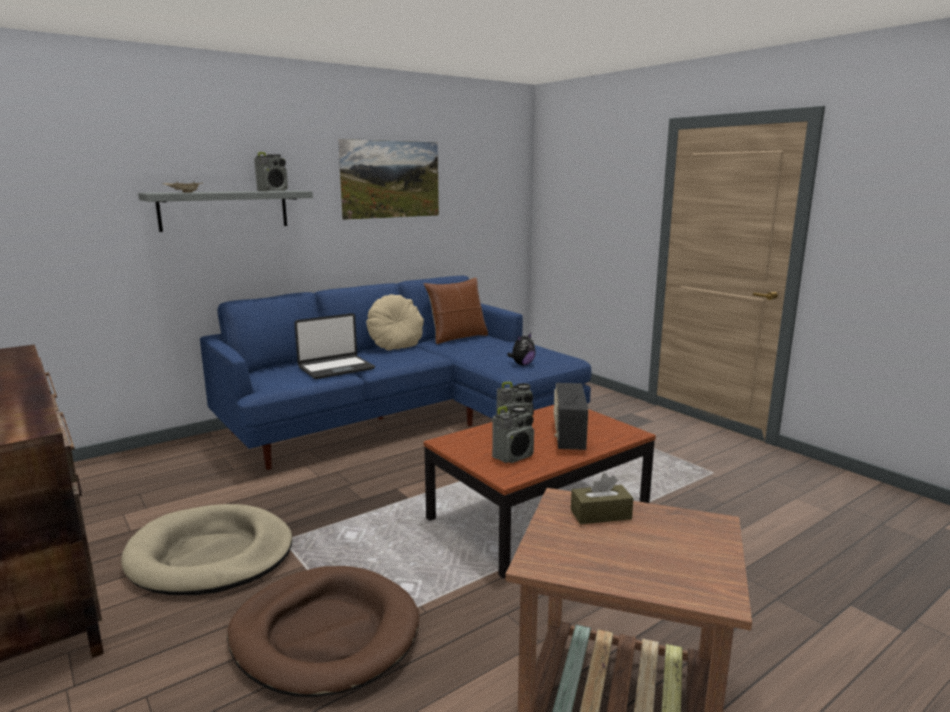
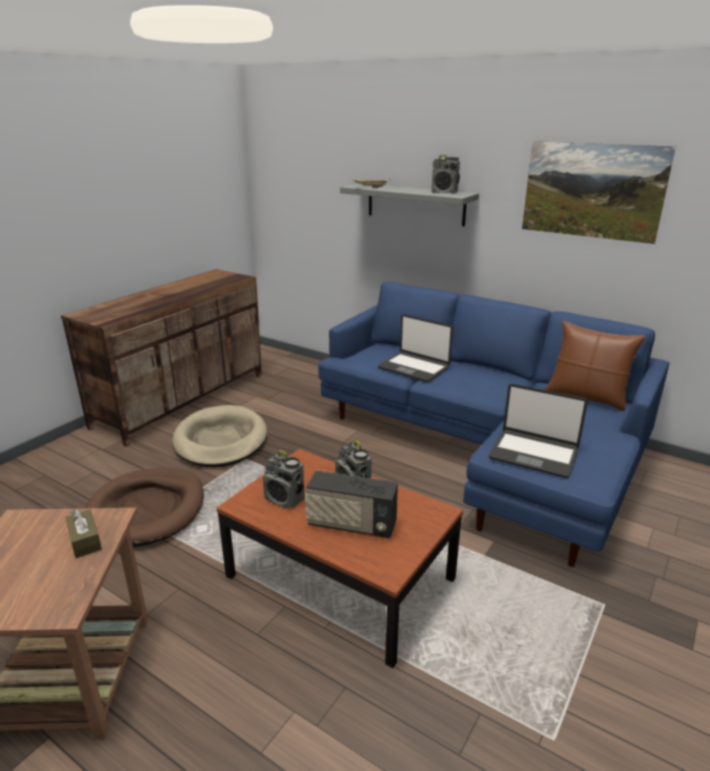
camera: 70 degrees right, 10 degrees up
(396, 348) = (504, 376): beige pillow -> none
(522, 364) = (533, 454): plush toy -> laptop
(568, 436) = (351, 525): radio -> radio turned 150 degrees counterclockwise

